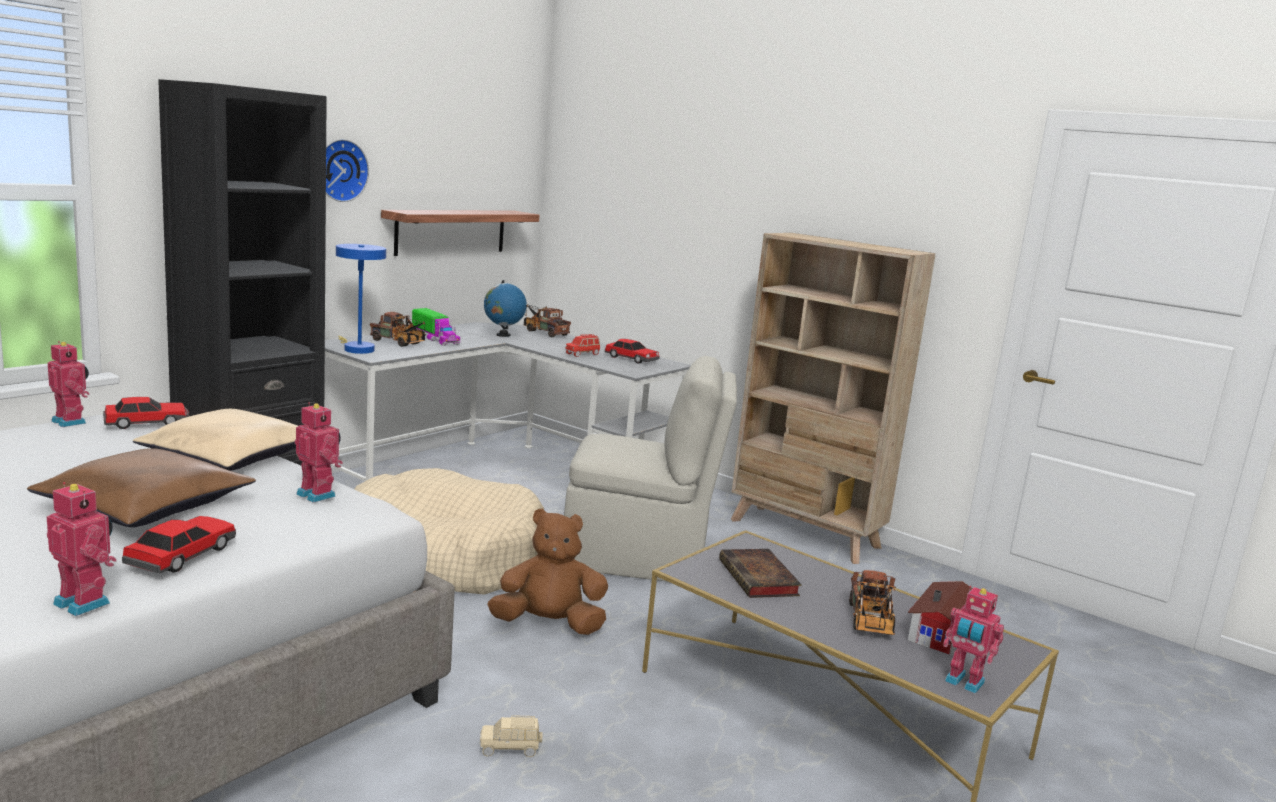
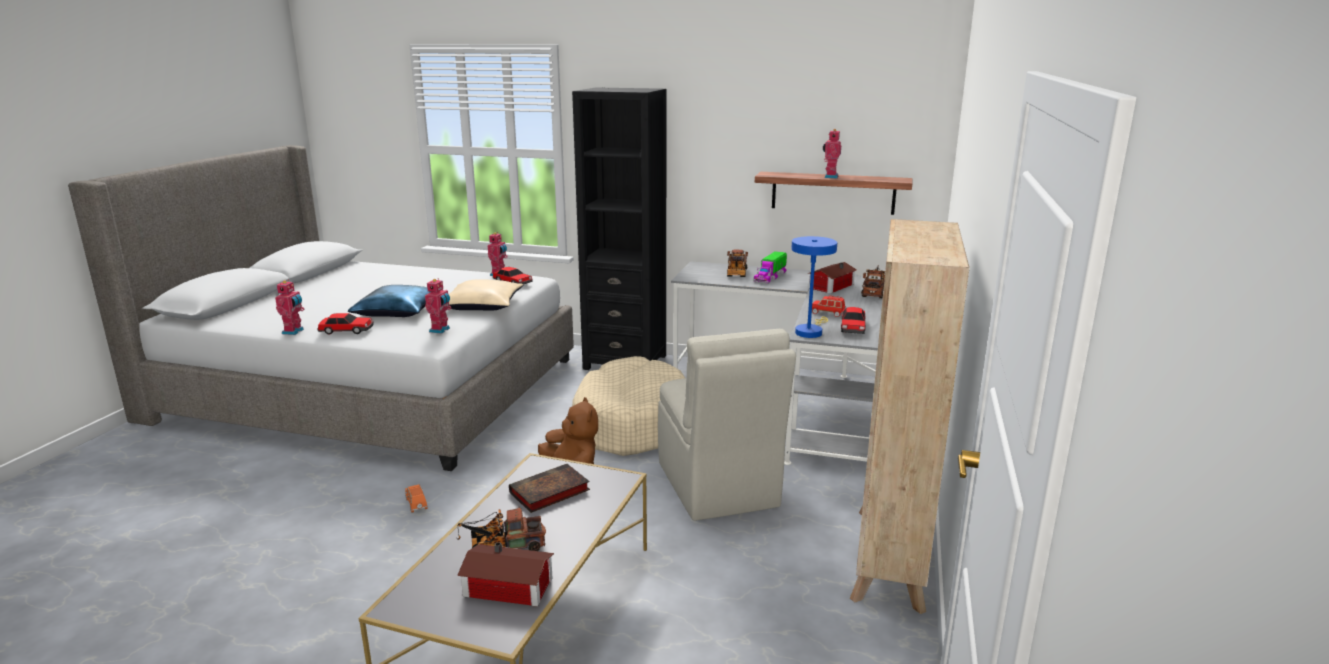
camera: 70 degrees right, 5 degrees up
(144, 505) = (398, 311): brown pillow -> blue pillow
(340, 170) = (724, 141): wall clock -> none
(356, 349) = (697, 271): blue table lamp -> blue table lamp (810, 331)
(503, 335) = (829, 286): globe -> toy house
(510, 748) = (416, 504): beige toy car -> orange toy car
(963, 683) = (417, 601): toy robot -> toy robot (830, 177)

